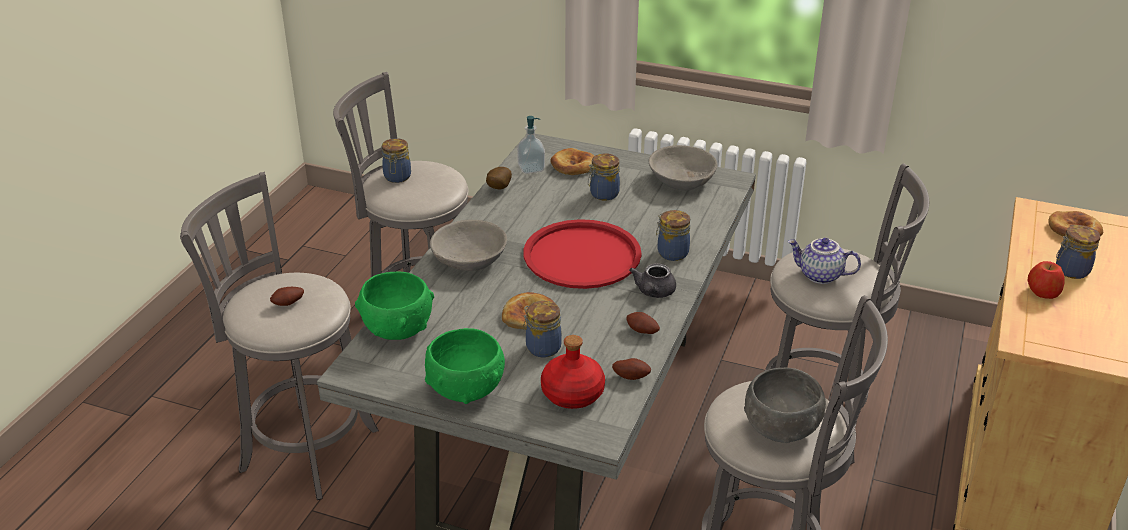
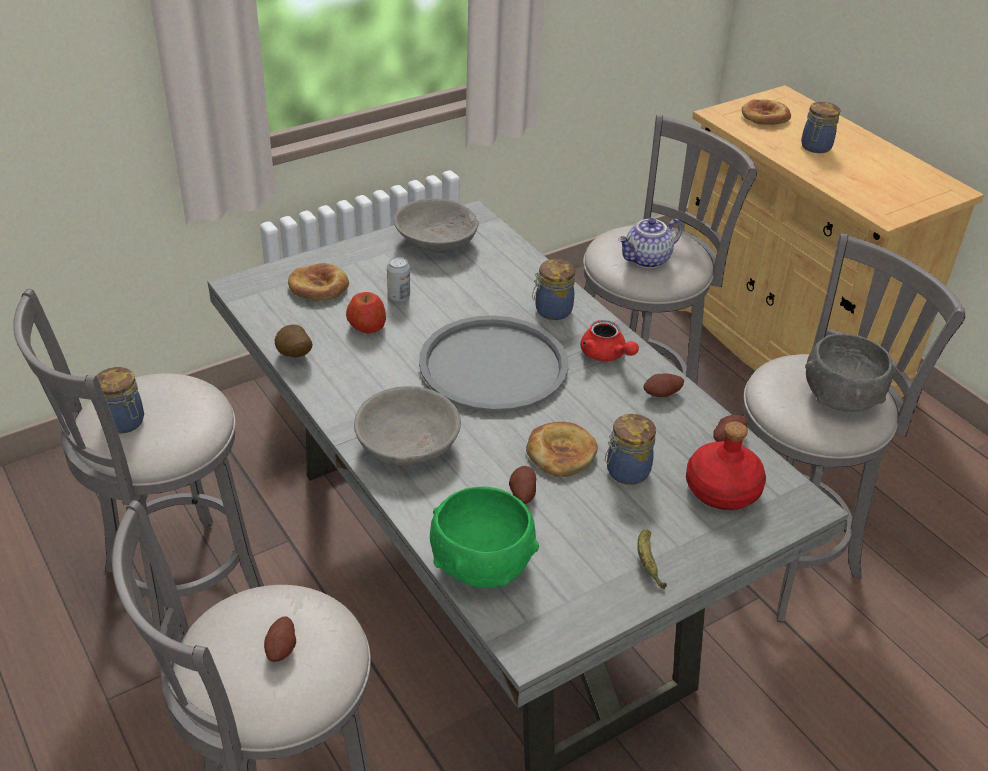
camera: 55 degrees left, 5 degrees up
(466, 388) = (648, 563): green bowl -> banana
(473, 317) = (521, 494): none -> potato
(531, 168) = (285, 315): soap dispenser -> none
(582, 256) = (493, 365): red tray -> grey tray
(603, 194) = (398, 296): jar -> can
(653, 292) = (606, 355): grey teapot -> red teapot
(1043, 292) = (832, 172): apple -> apple (367, 326)

